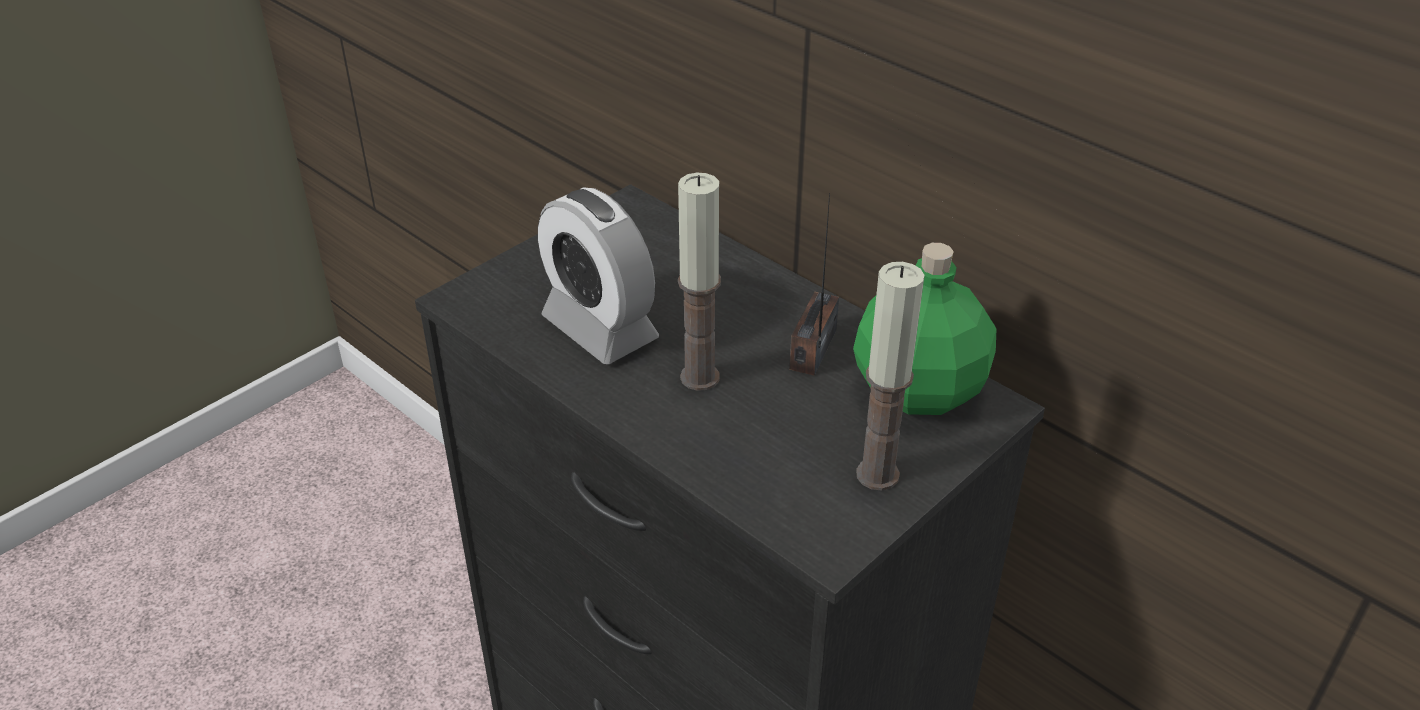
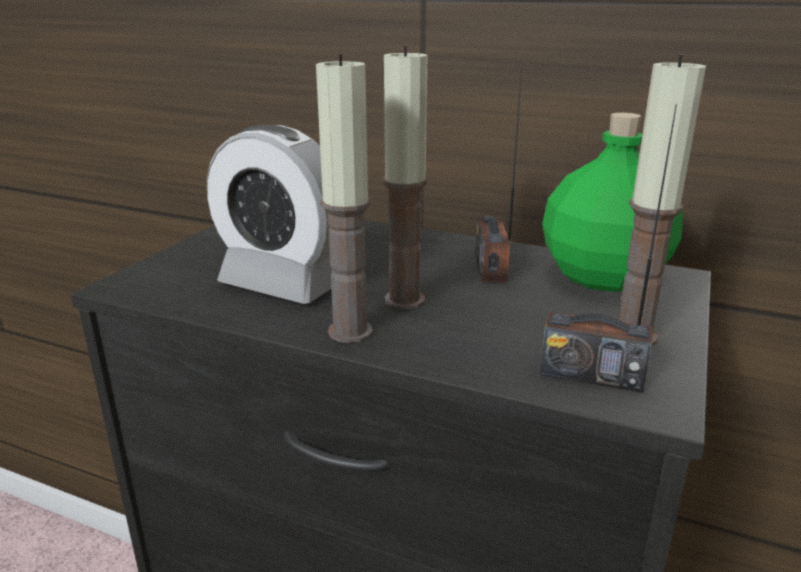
camera: 20 degrees left, 15 degrees down
(630, 407) = (350, 332): none -> candle
(802, 506) = (591, 374): none -> radio

